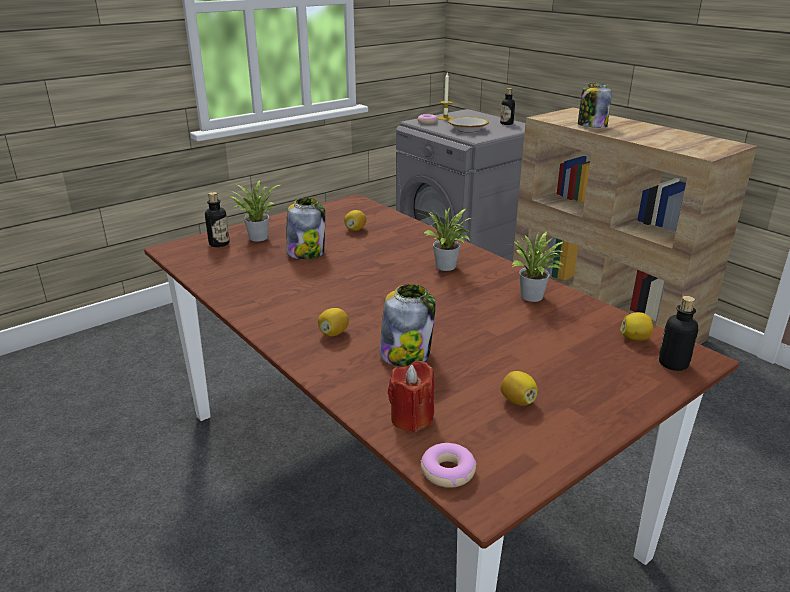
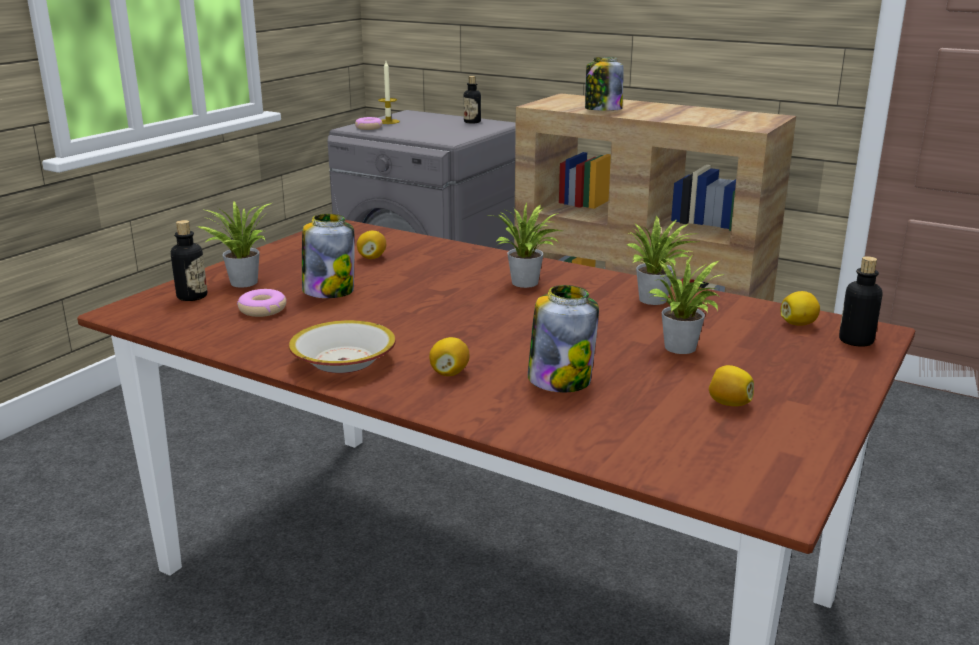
camera: 20 degrees left, 5 degrees down
(412, 418) = (627, 442): red candle -> none
(448, 471) = (715, 486): donut -> donut (263, 310)
(467, 129) = (429, 132): bowl -> bowl (343, 361)
(517, 344) = (680, 349): none -> potted plant

